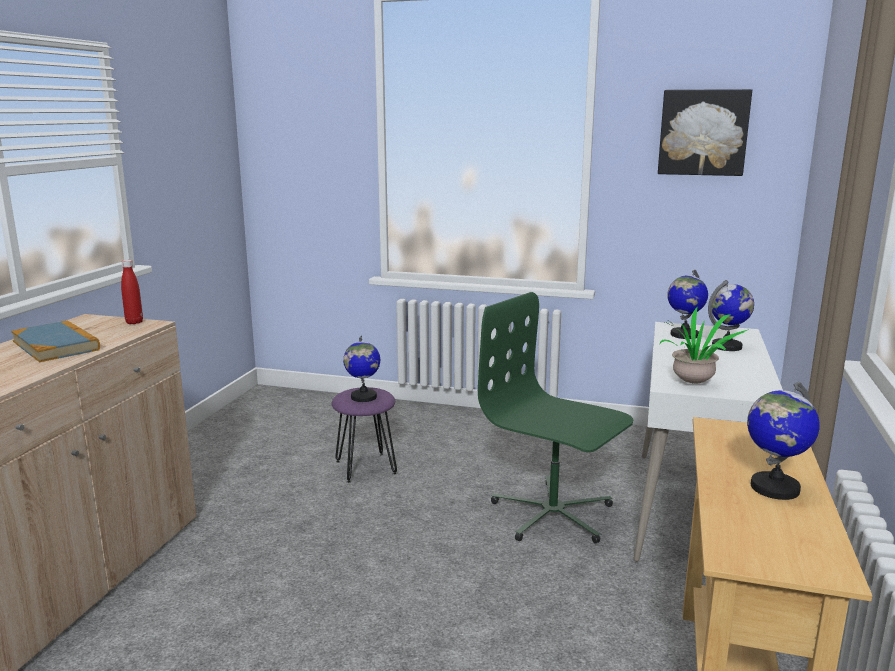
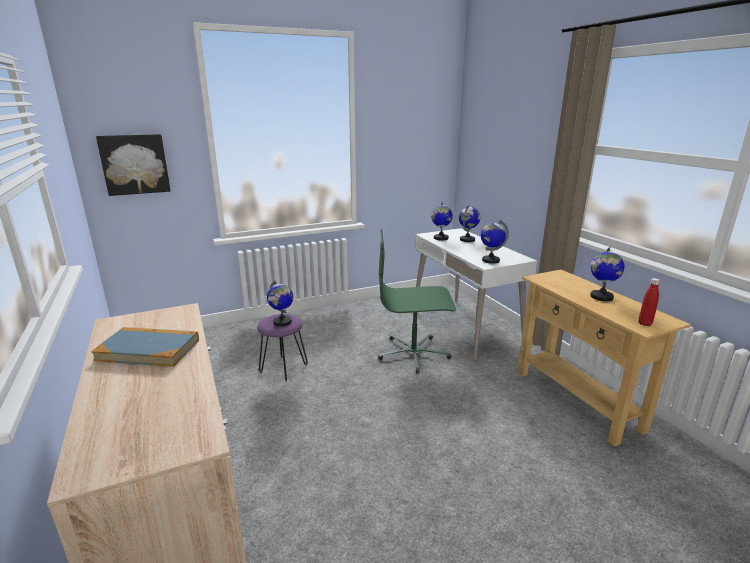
camera: 40 degrees left, 5 degrees up
(134, 322) = (166, 313): red bottle -> red bottle (644, 323)
(694, 382) = (490, 260): potted plant -> globe
(703, 132) = (411, 124): picture -> picture (135, 164)

